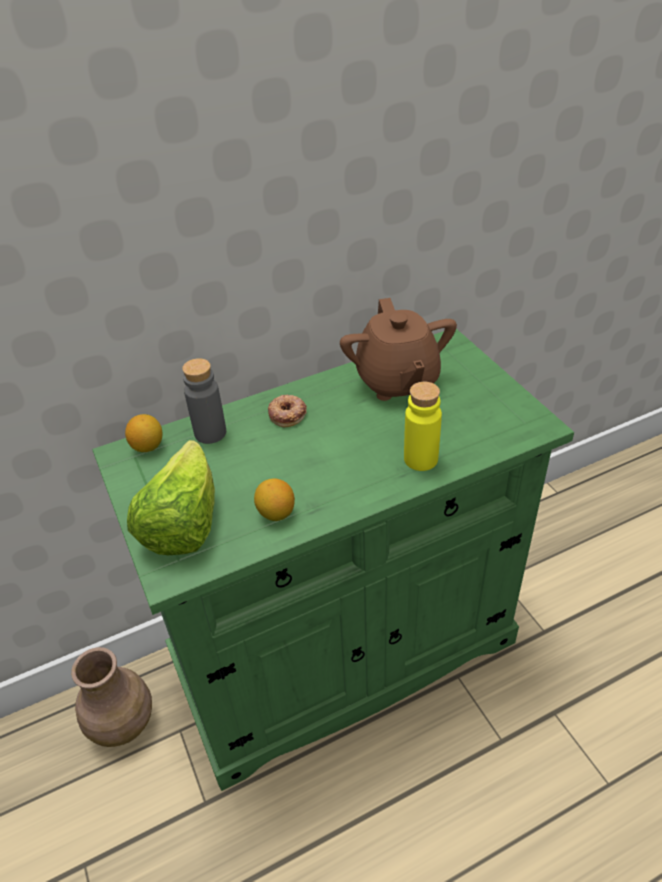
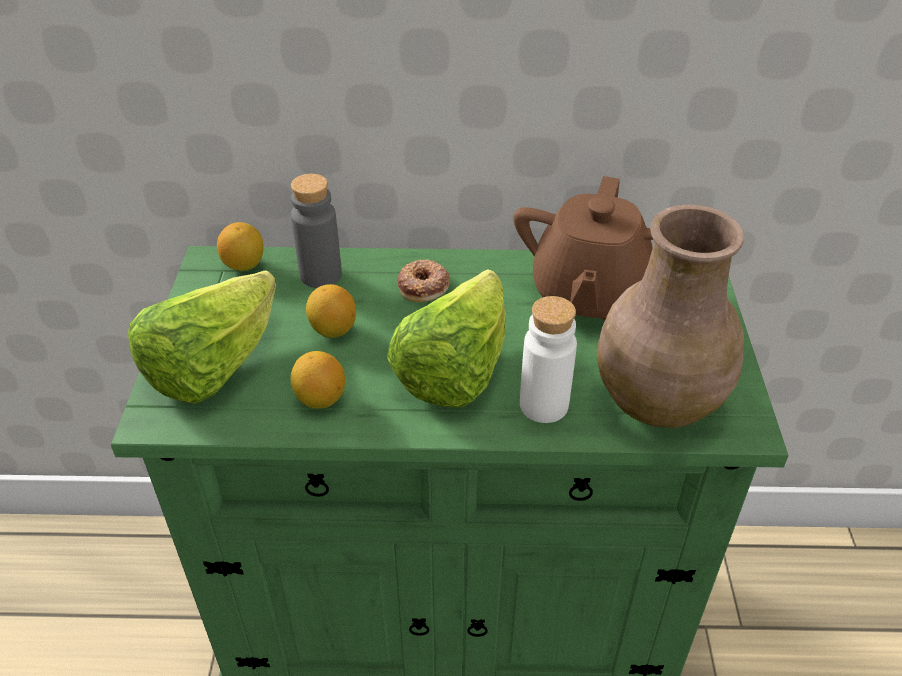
camera: 25 degrees right, 0 degrees up
(124, 723) = (173, 580): brown vase -> brown vase (659, 401)
(249, 466) = (333, 330): none -> lemon
(350, 460) = (454, 370): none -> lettuce
(420, 459) = (543, 405): yellow bottle -> white bottle

